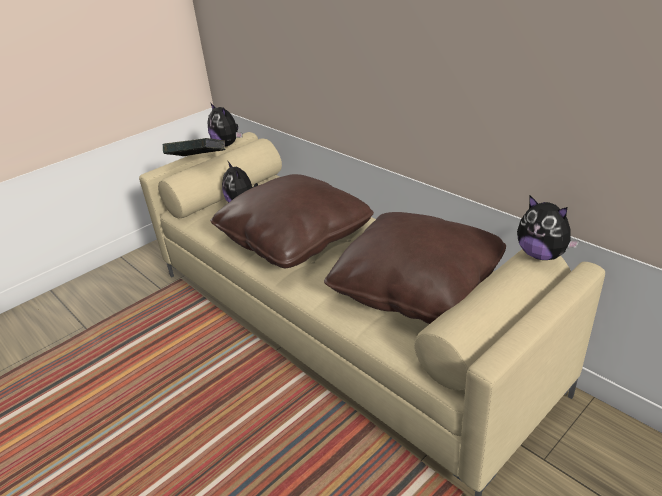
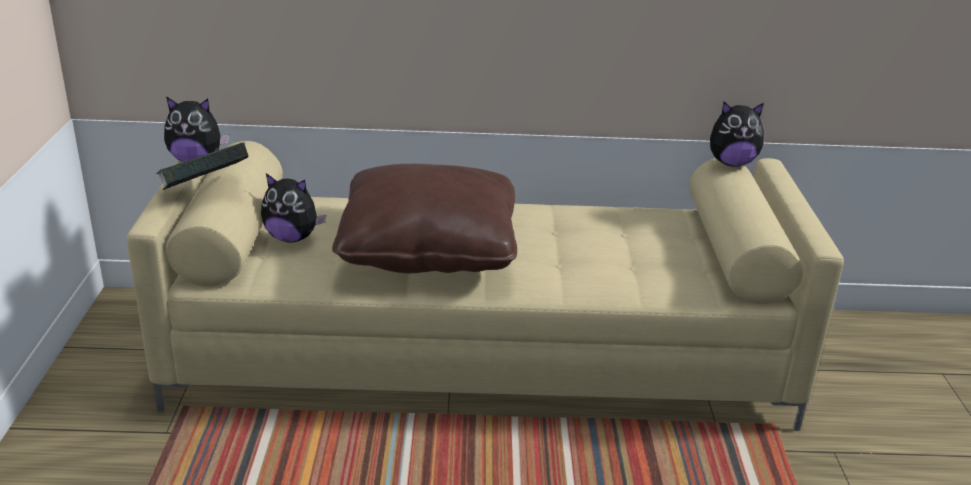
camera: 50 degrees left, 5 degrees down
(416, 287) = (626, 242): brown pillow -> none

